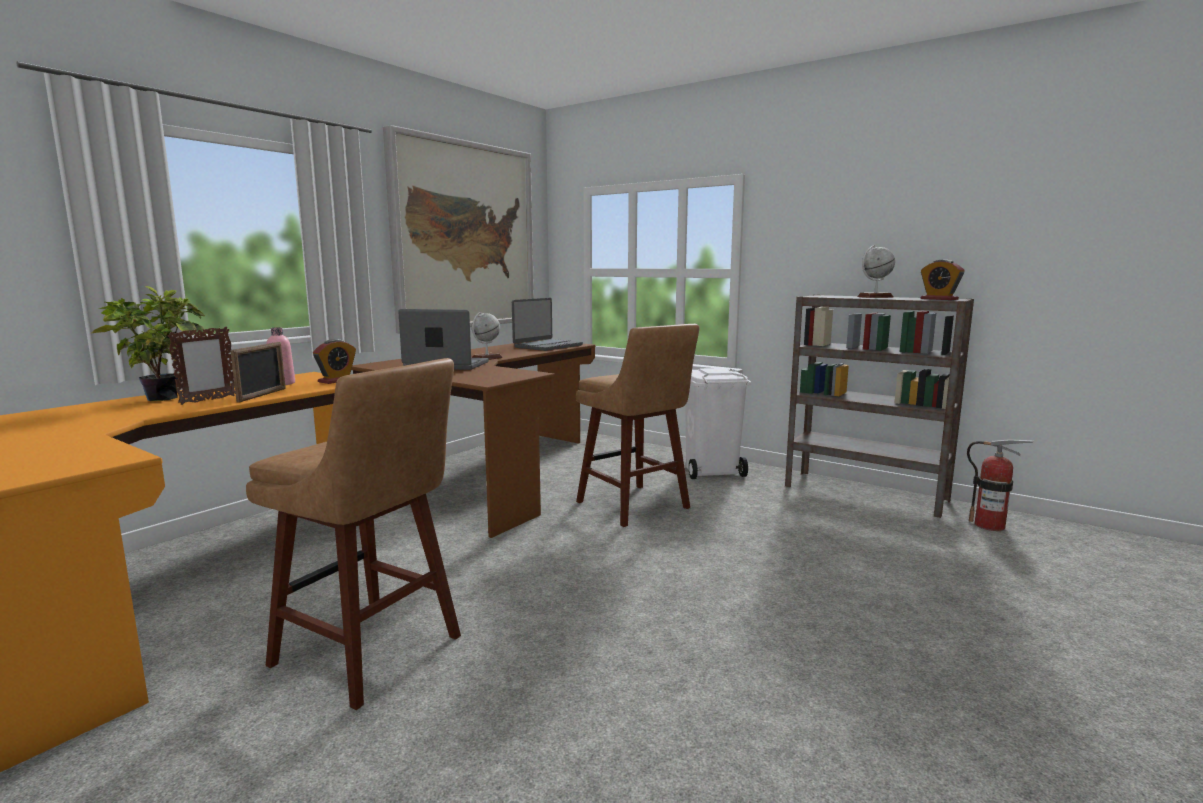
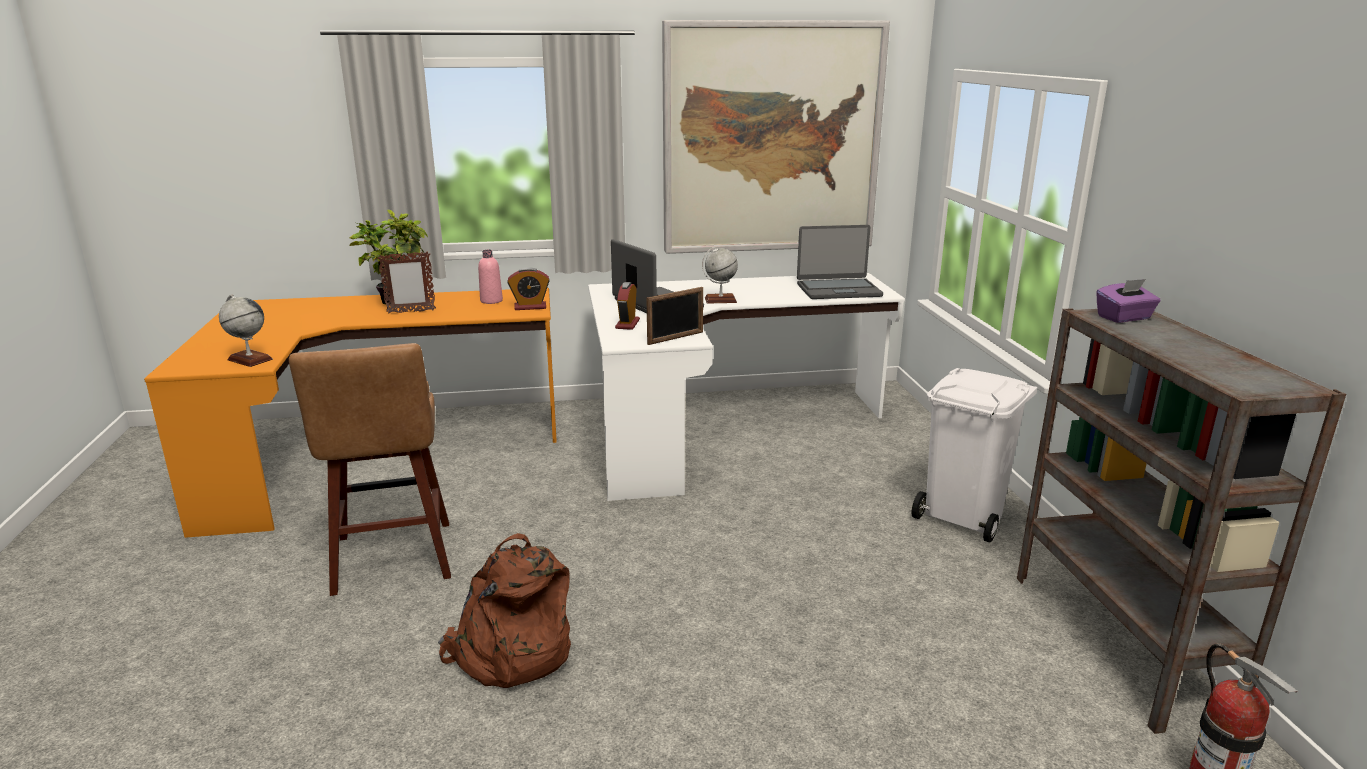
camera: 45 degrees right, 10 degrees up
(262, 395) = (448, 314): picture frame -> picture frame (675, 338)
(491, 475) = (721, 430): brown desk -> white desk
(614, 651) = (510, 653): none -> brown backpack
(635, 506) = (785, 524): brown stool -> none
(828, 296) = (1124, 318): none -> purple tissue box
(875, 297) = (1186, 340): globe -> globe (250, 359)
(939, 299) = (1250, 379): alarm clock -> alarm clock (627, 324)

